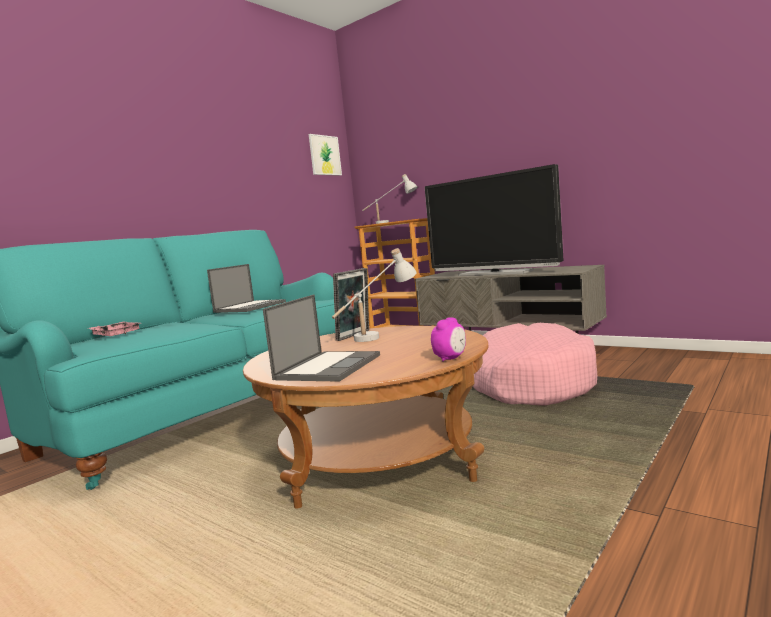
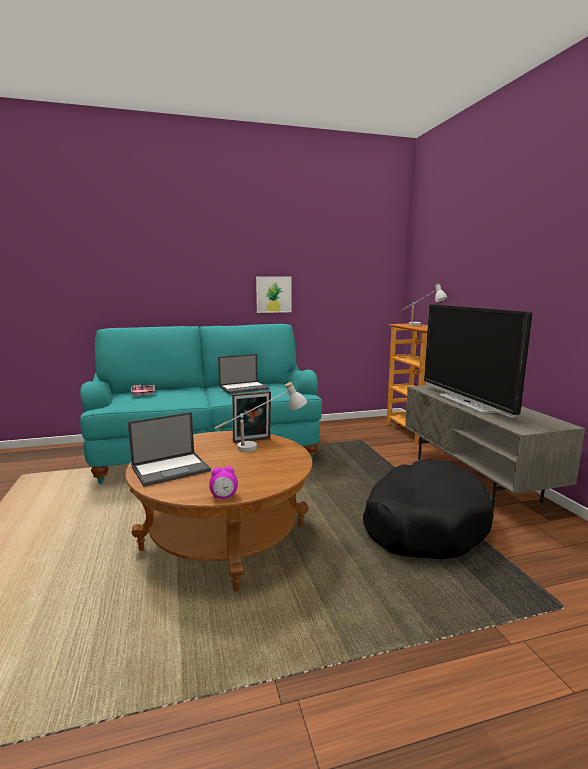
camera: 35 degrees right, 5 degrees up
(324, 155) = (380, 257): picture -> picture (273, 294)
(529, 383) = (423, 523): pink dog bed -> black dog bed

